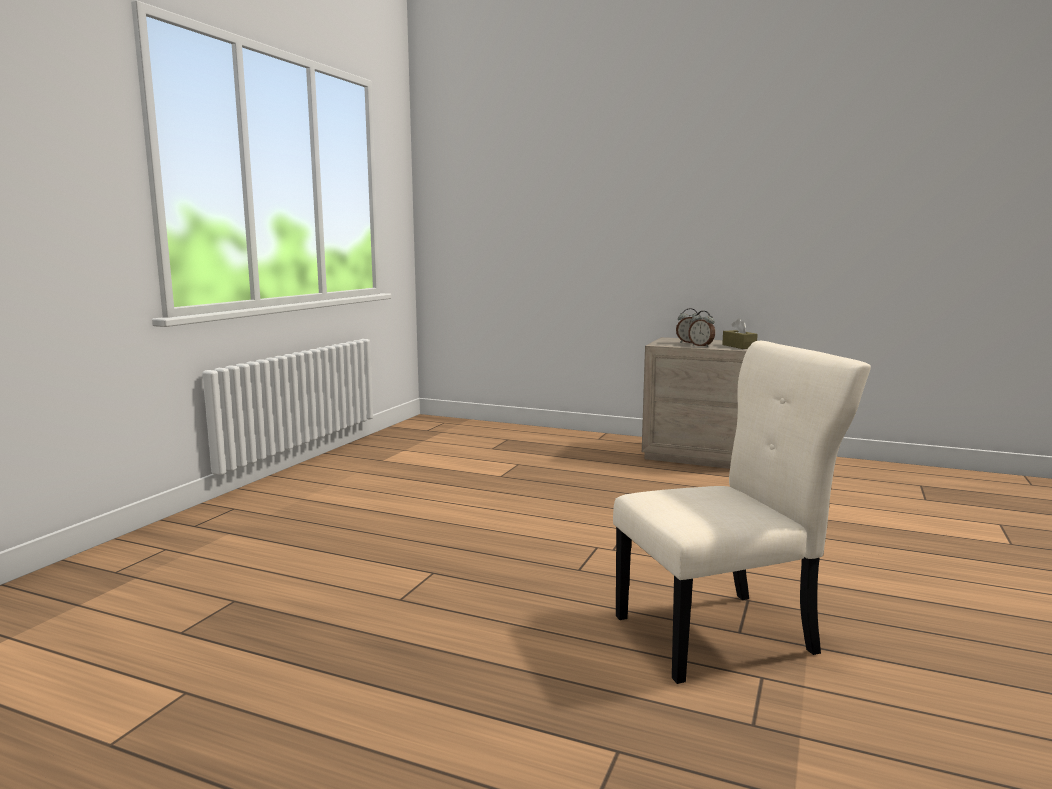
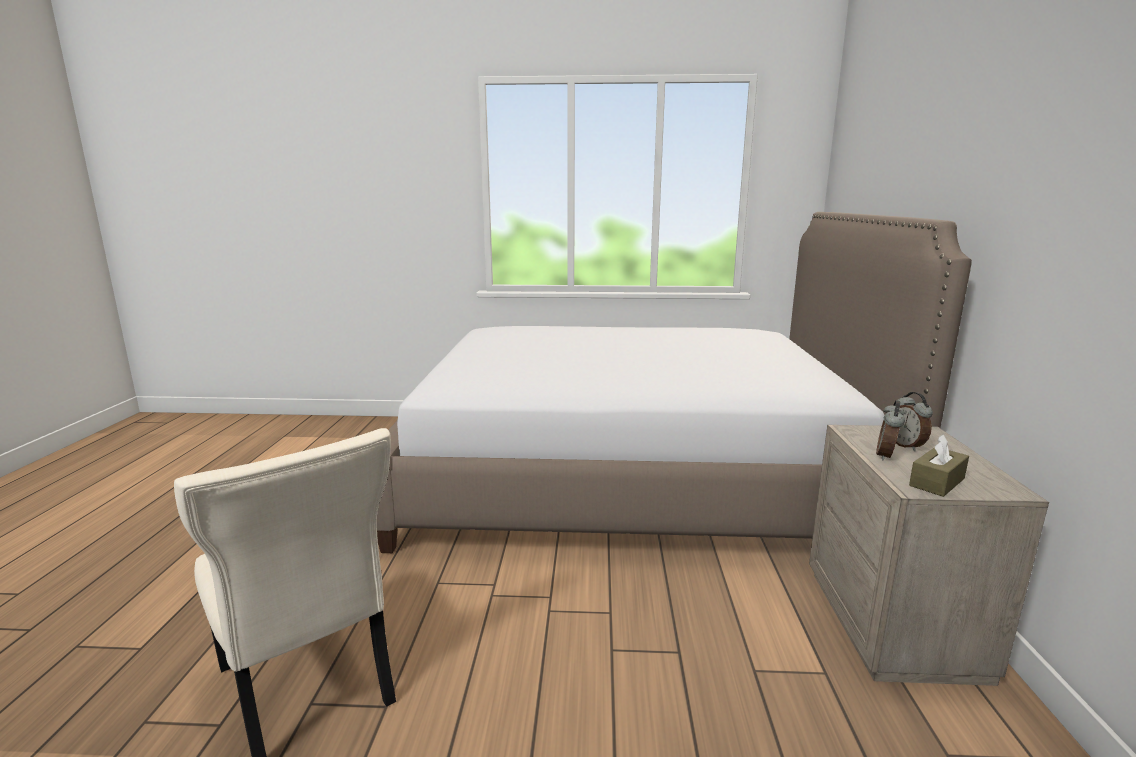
camera: 70 degrees right, 5 degrees up
(453, 476) = (630, 478): none -> bed

